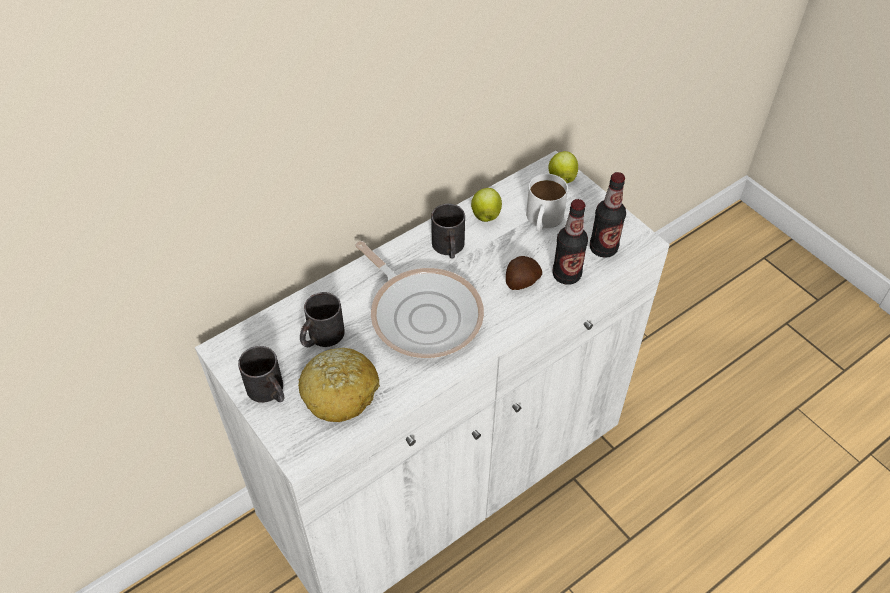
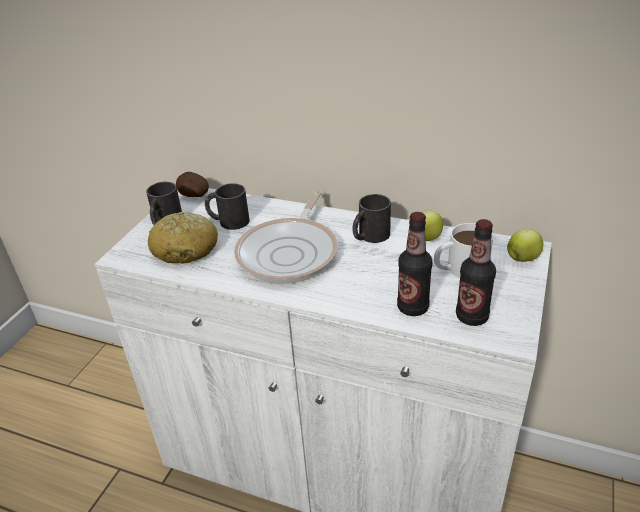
camera: 60 degrees right, 15 degrees down
(521, 282) = (375, 286): potato -> potato (193, 195)

